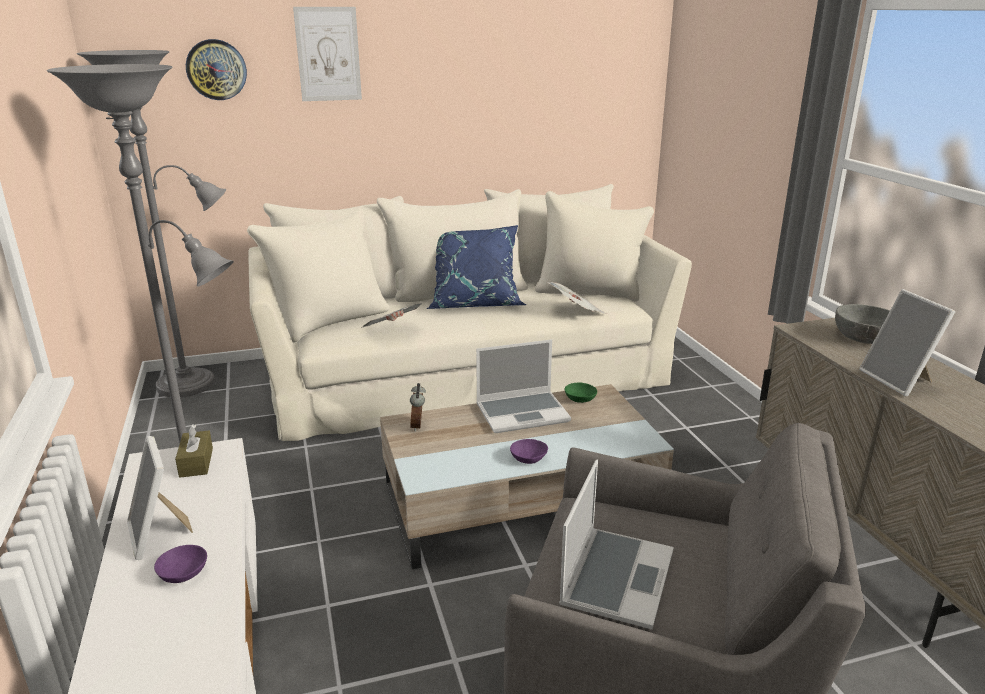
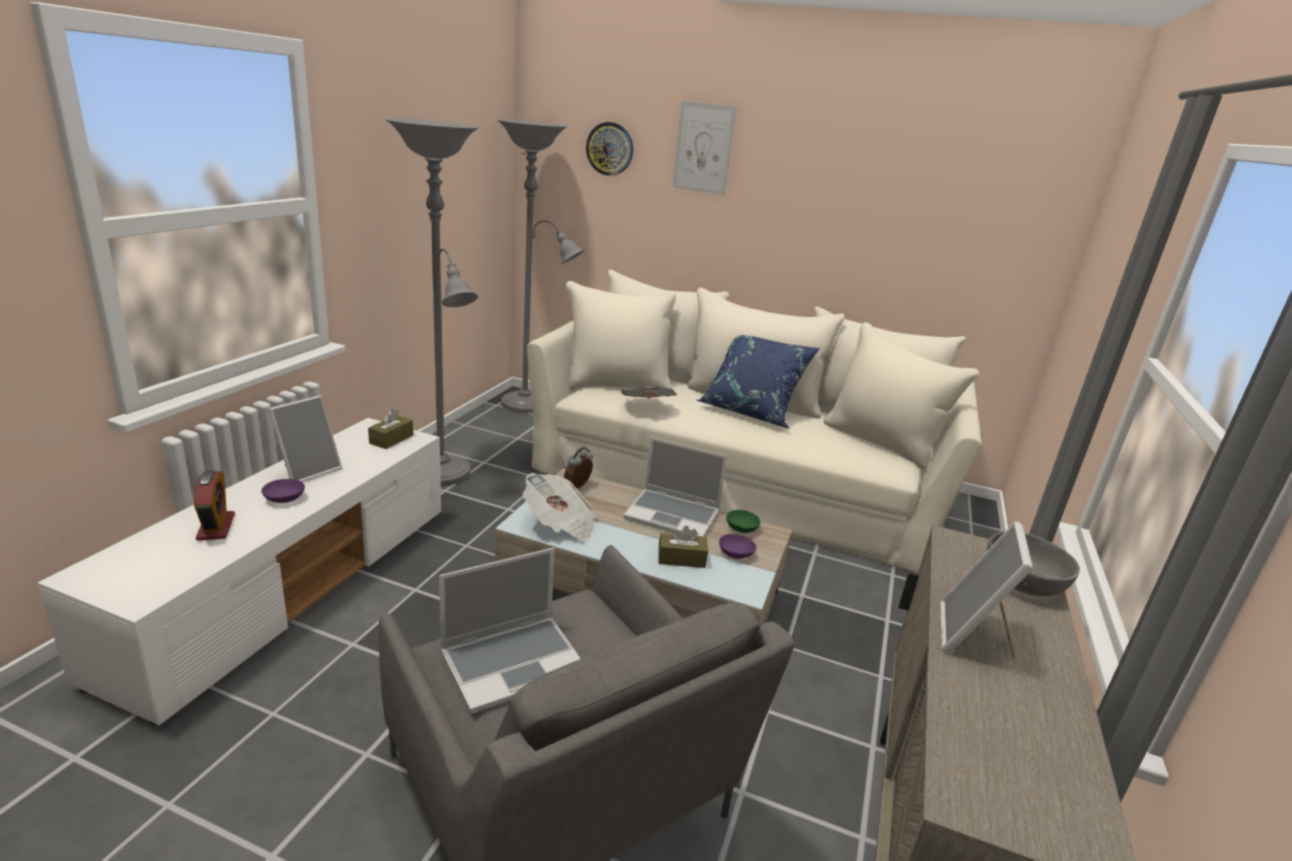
camera: 35 degrees right, 0 degrees up
(157, 642) = (216, 527): none -> alarm clock
(159, 534) = (308, 470): picture frame -> picture frame turned 150 degrees counterclockwise
(529, 457) = (622, 550): purple bowl -> purple bowl (736, 553)
(576, 312) = (833, 454): newspaper -> newspaper (560, 524)
(577, 442) = (681, 559): none -> brown tissue box

